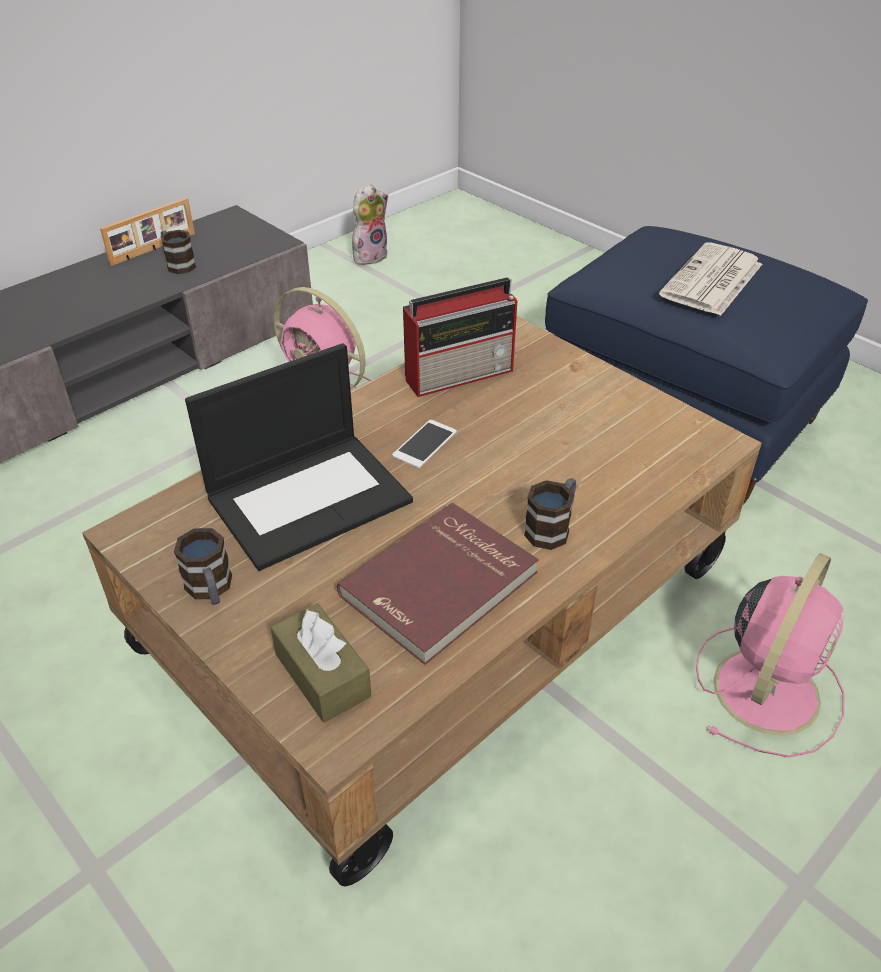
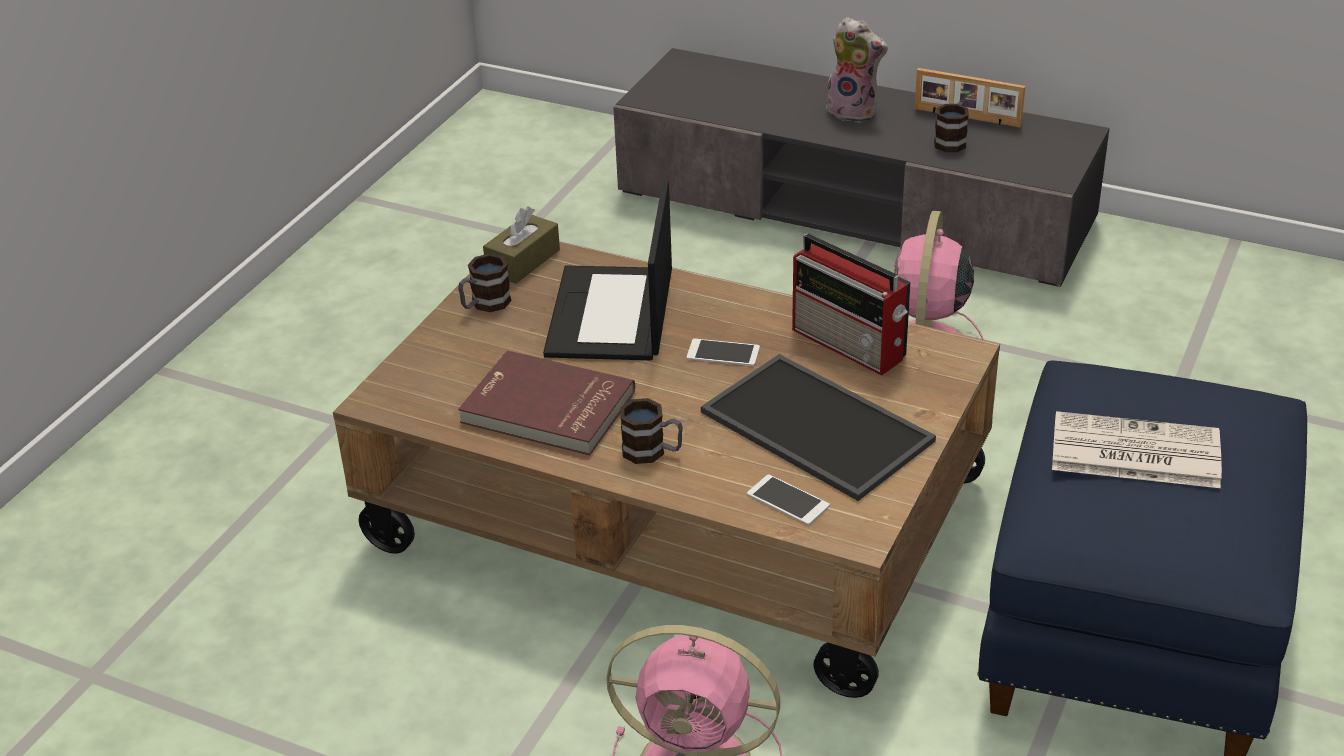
camera: 70 degrees right, 5 degrees down
(310, 497) = (612, 315): laptop -> laptop turned 60 degrees clockwise
(322, 675) = (428, 379): brown tissue box -> brown tissue box (523, 261)
(370, 256) = (1246, 282): plush toy -> plush toy (854, 111)
(563, 424) = (812, 427): none -> tray
(658, 465) = (788, 500): none -> phone

